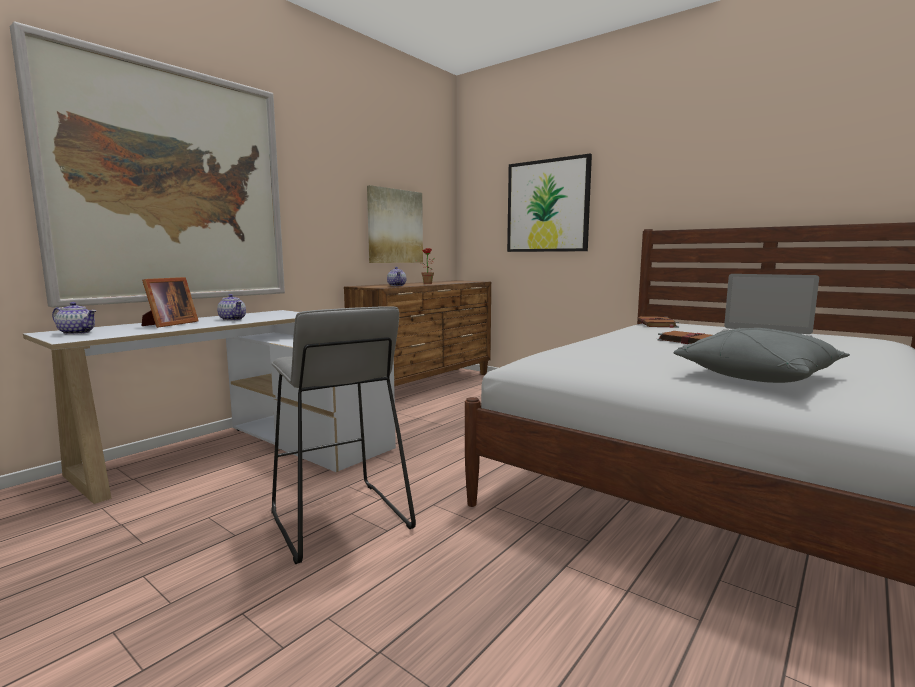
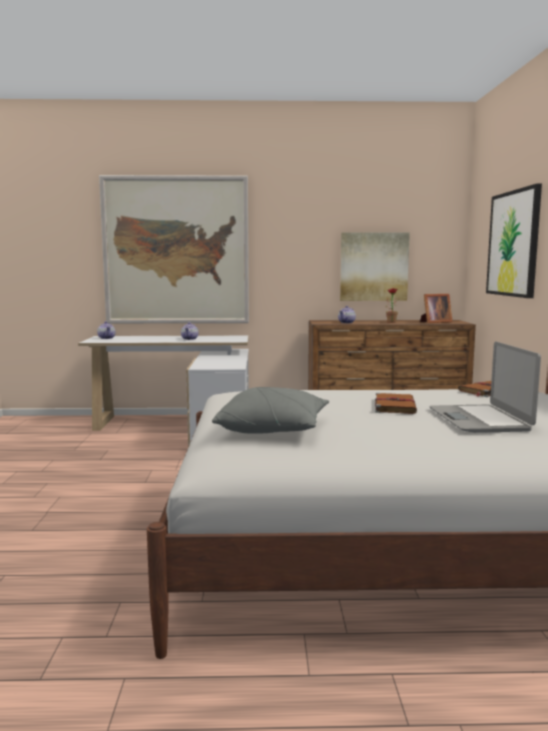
camera: 50 degrees right, 0 degrees up
(168, 324) = (152, 338): picture frame -> picture frame (434, 322)
(338, 520) = (140, 470): grey stool -> none

